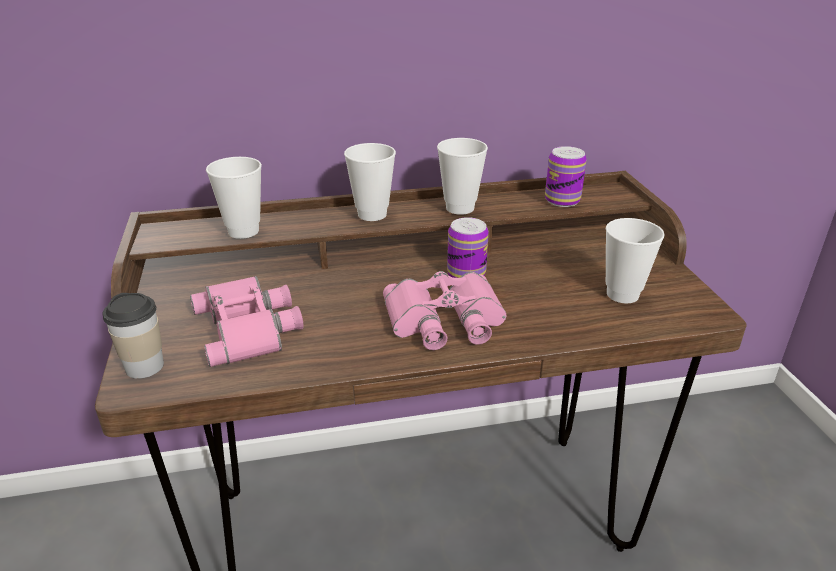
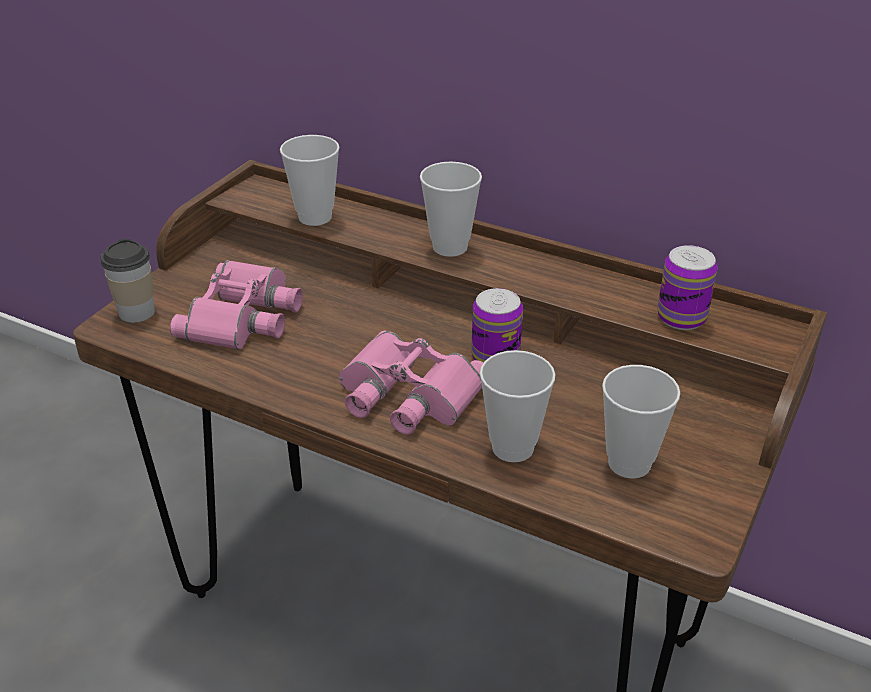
camera: 40 degrees right, 5 degrees up
(460, 208) = (548, 277): cup -> cup (512, 448)

